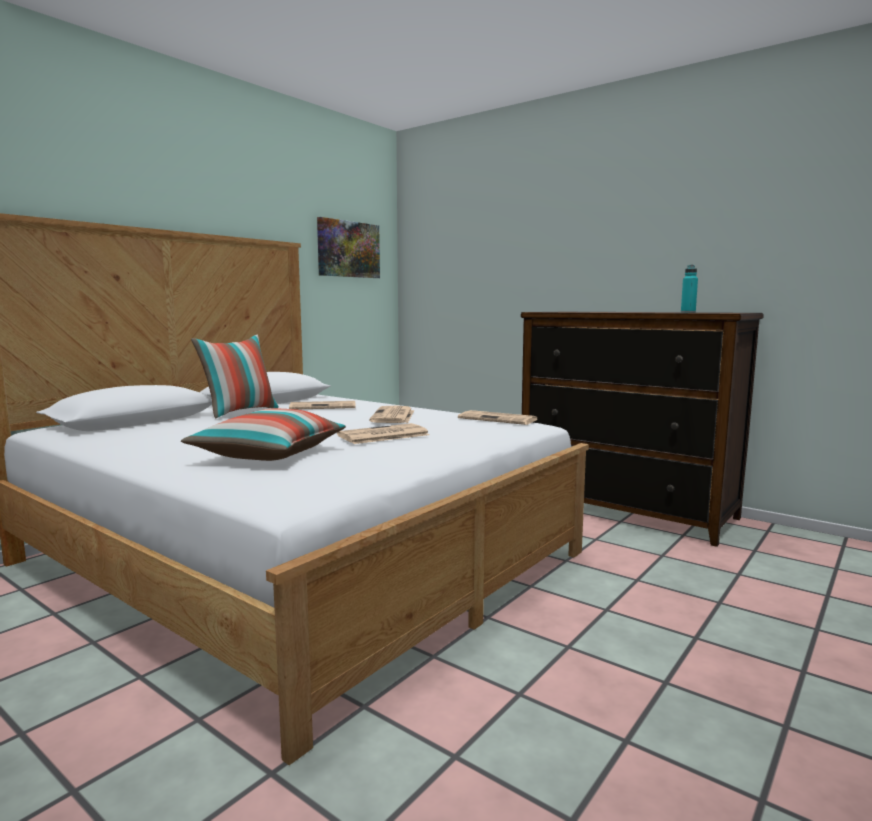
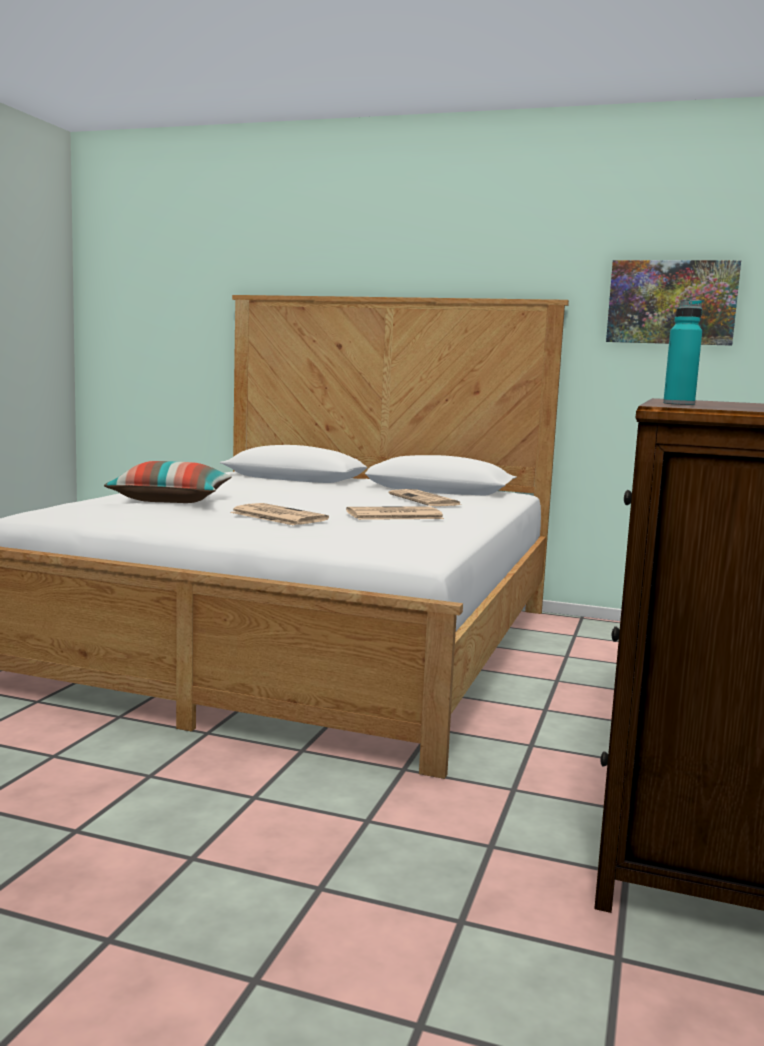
camera: 70 degrees right, 0 degrees up
(240, 412) = (366, 489): pillow -> none
(499, 419) = (432, 542): newspaper -> none

